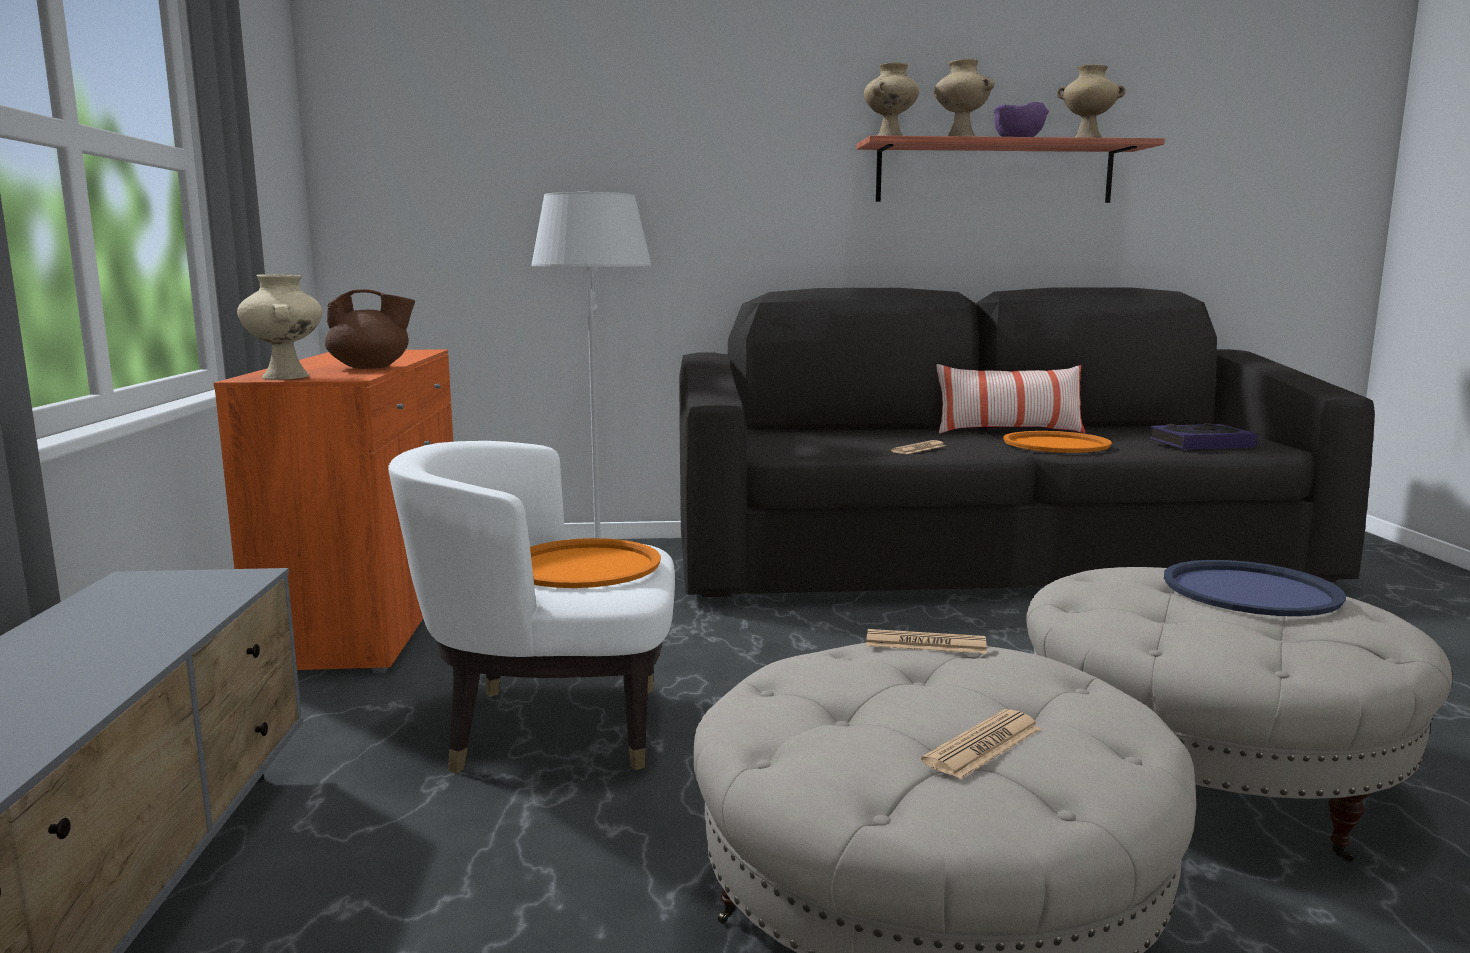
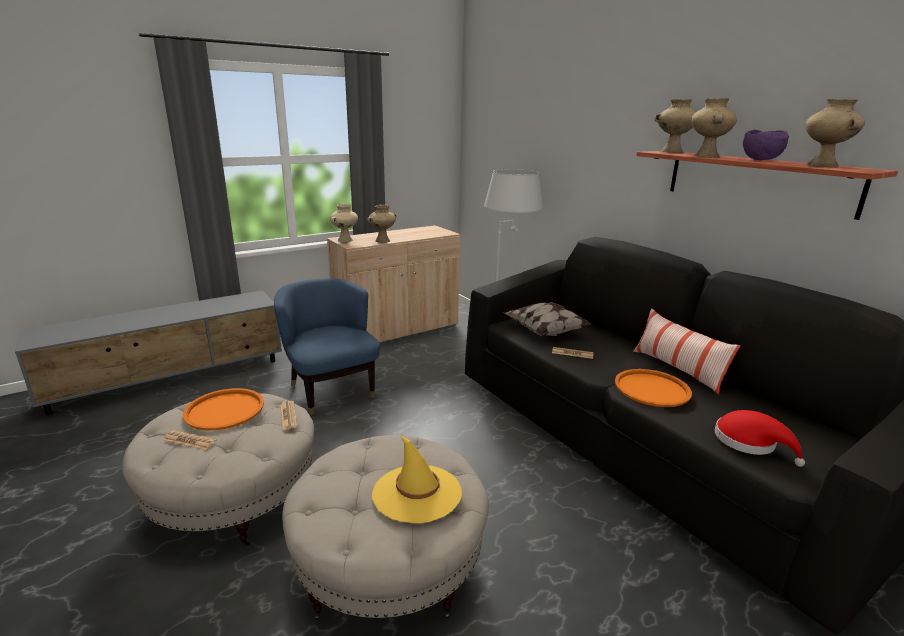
camera: 60 degrees right, 10 degrees up
(370, 614) = (397, 329): orange cabinet -> beige cabinet
(371, 368) = (382, 241): brown teapot -> beige vase
(551, 728) = (331, 389): white armchair -> blue armchair
(584, 566) = (331, 338): orange tray -> orange tray (224, 410)
(821, 447) = (546, 332): none -> pillow
(1201, 444) = (749, 442): book -> red hat
(1250, 590) = (417, 493): blue tray -> yellow hat

